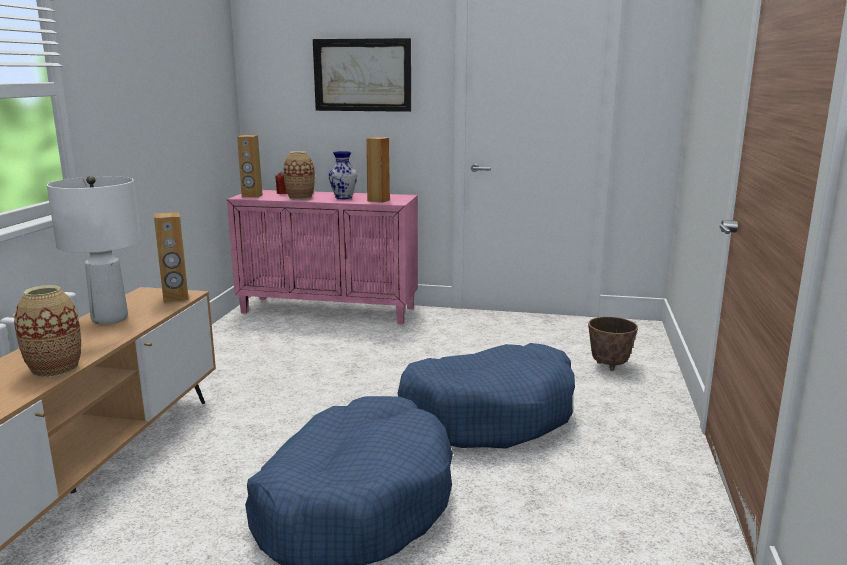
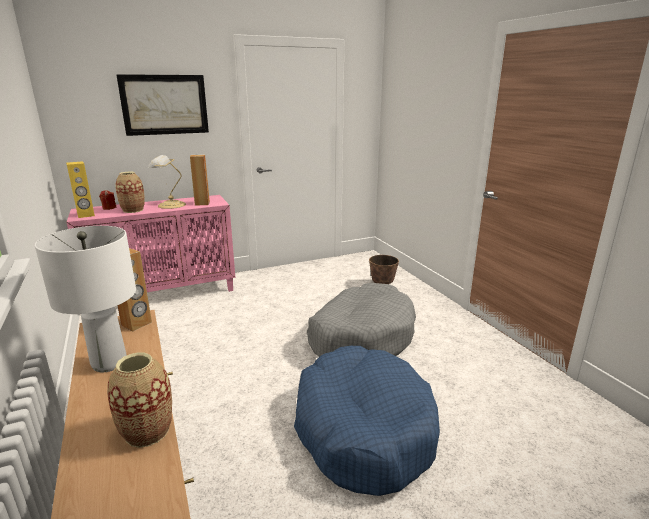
camera: 35 degrees left, 5 degrees up
(252, 196) = (86, 215): brown speaker -> yellow speaker
(343, 197) = (170, 205): vase -> table lamp
(489, 414) = (361, 336): blue dog bed -> grey dog bed

